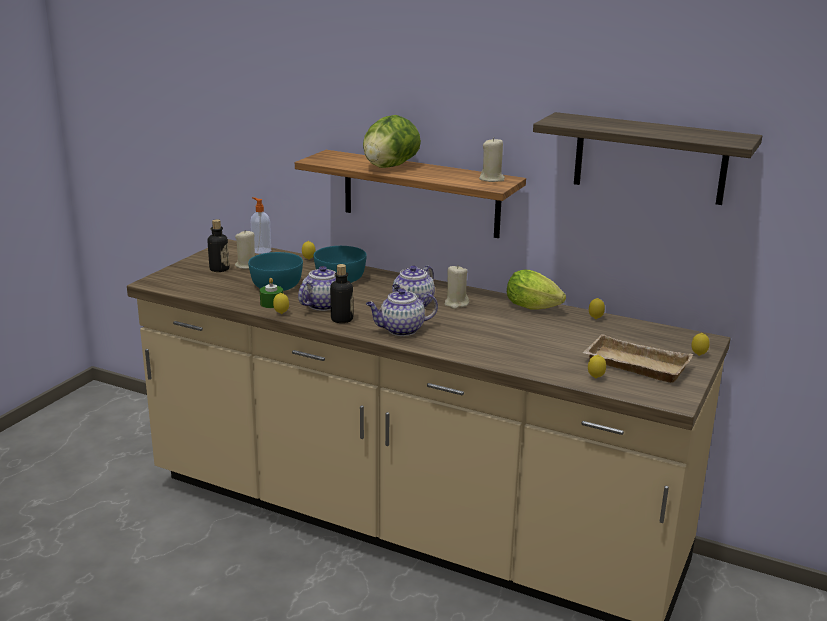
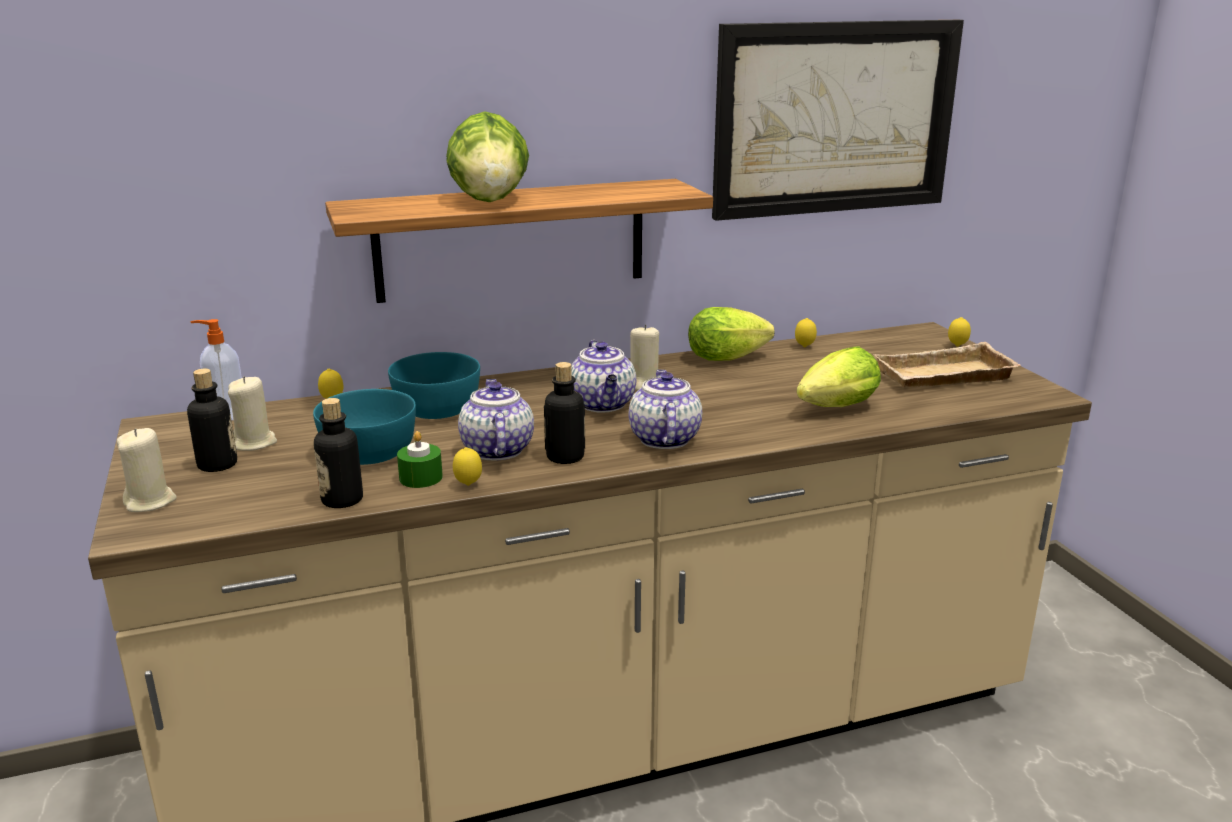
camera: 45 degrees left, 0 degrees up
(229, 300) = (342, 500): none -> bottle
(401, 330) = (663, 438): teapot -> teapot turned 150 degrees clockwise
(492, 179) = (652, 186): beige candle -> beige candle (150, 502)
(519, 353) = (833, 409): none -> lettuce
(595, 378) = (949, 403): lemon -> none
(649, 158) = (834, 118): shelf -> picture

